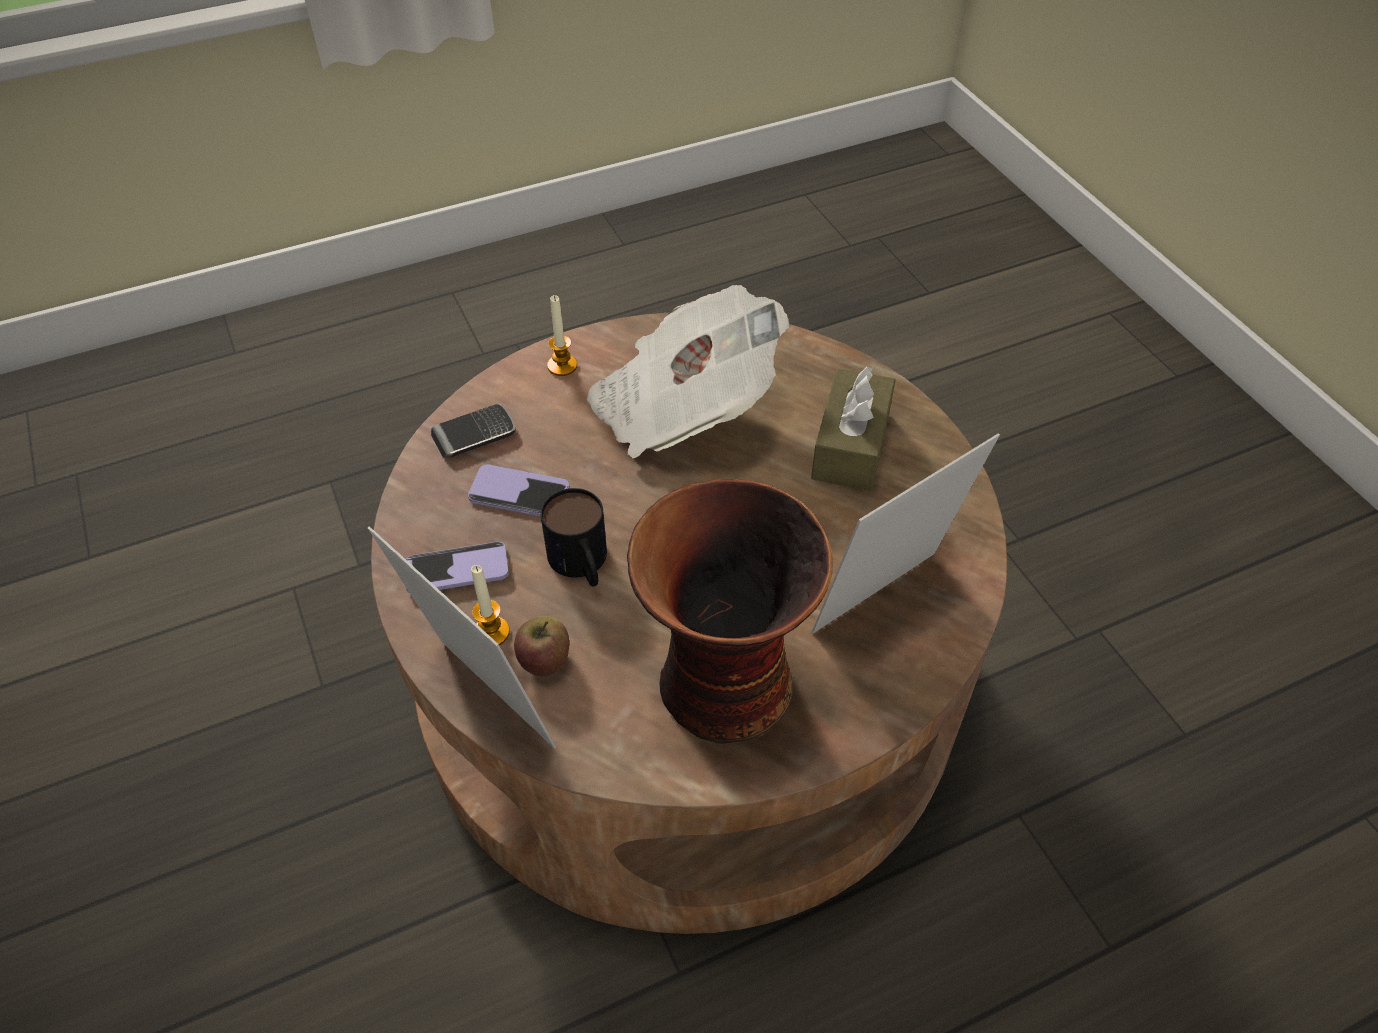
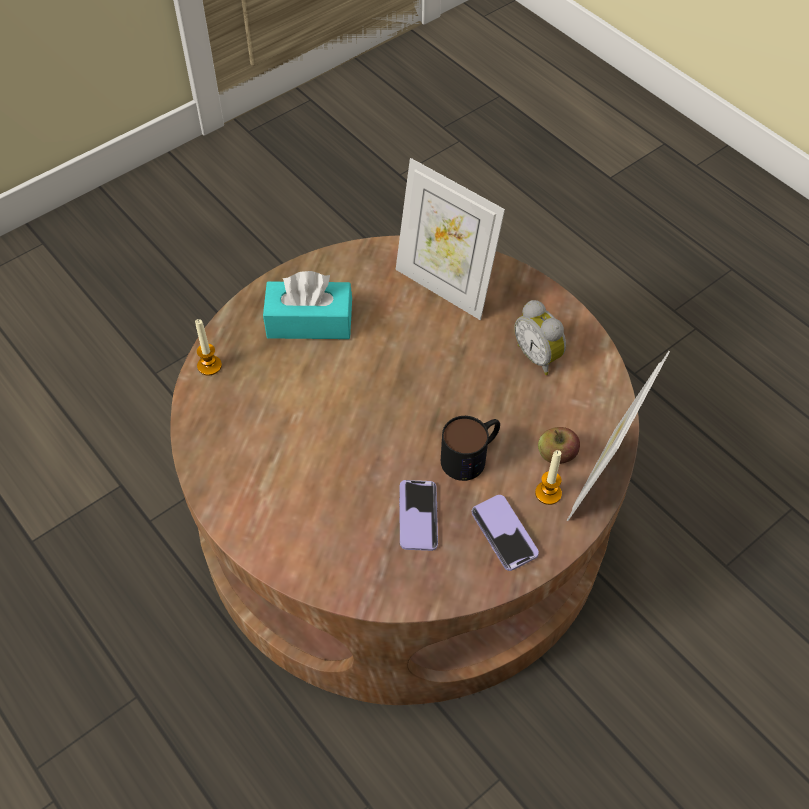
camera: 105 degrees left, 5 degrees up
(474, 434) = (363, 570): phone -> none
(562, 366) = (263, 530): candle -> candle (209, 366)
(683, 407) = (294, 430): newspaper -> none
(722, 689) = (539, 356): vase -> alarm clock
(851, 445) = (309, 322): brown tissue box -> turquoise tissue box

